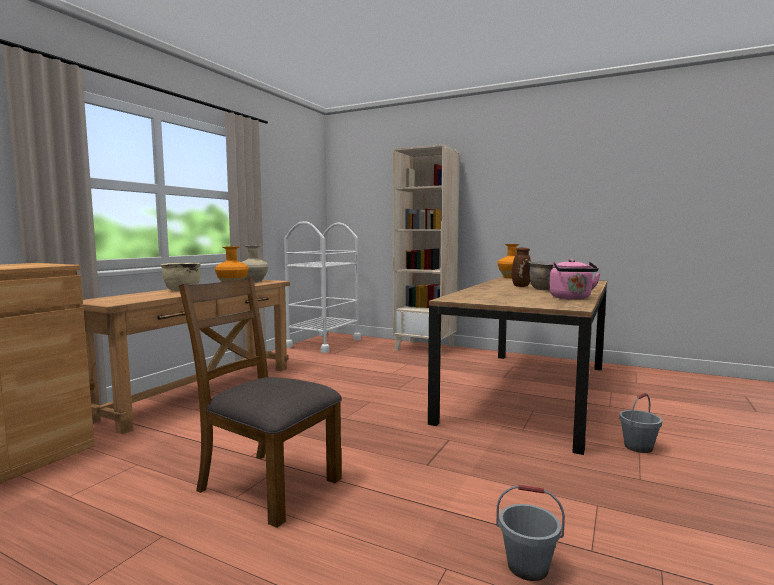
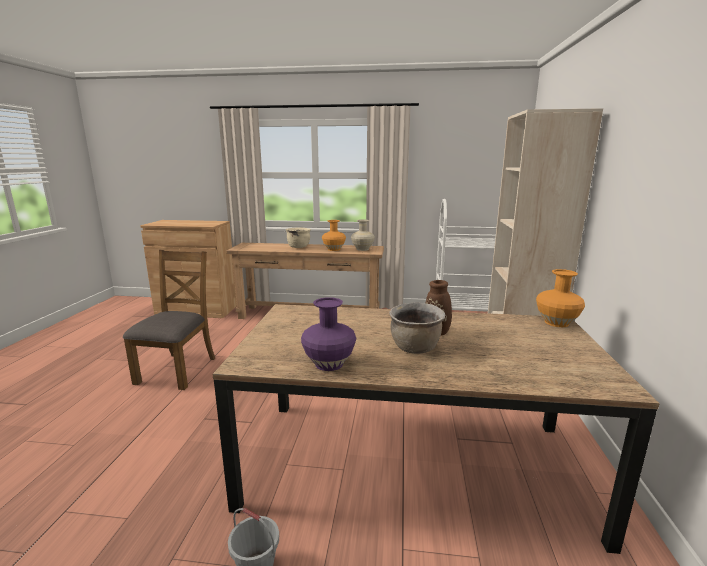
camera: 70 degrees right, 10 degrees up
(527, 567) = (60, 478): grey bucket -> none
(571, 298) = (328, 364): pink kettle -> purple vase

